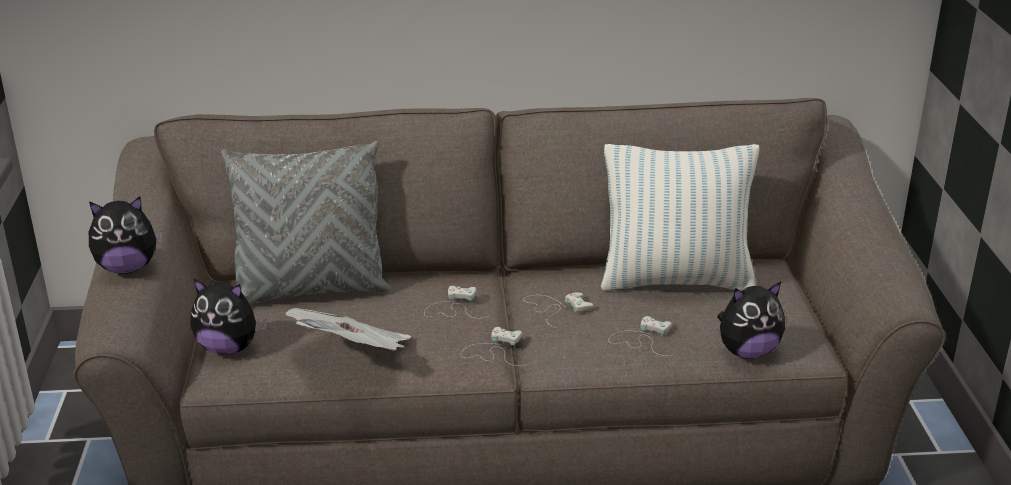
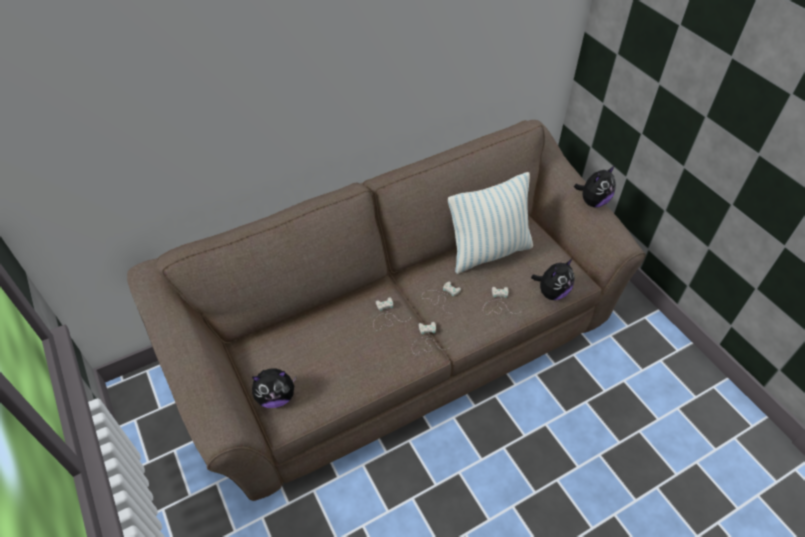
camera: 25 degrees left, 20 degrees up
(127, 268) = (193, 375): plush toy -> plush toy (593, 201)
(311, 289) = (295, 331): grey pillow -> none
(354, 356) = (355, 376): newspaper -> none

